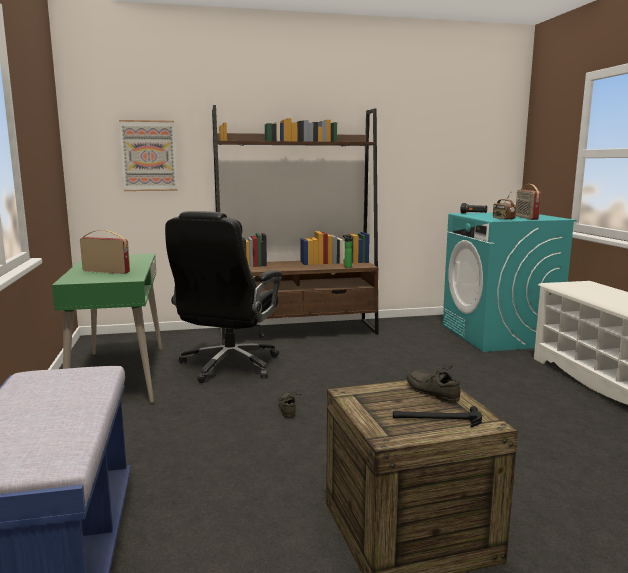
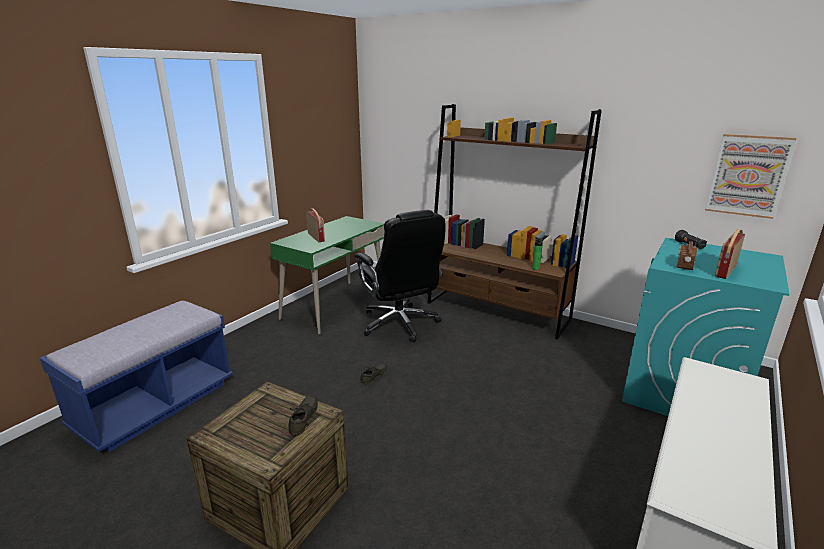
camera: 45 degrees right, 10 degrees up
(149, 156) = (410, 142): picture -> picture (748, 175)
(228, 366) = (400, 324): black office chair -> black office chair turned 90 degrees counterclockwise
(436, 419) = (256, 439): hammer -> none

